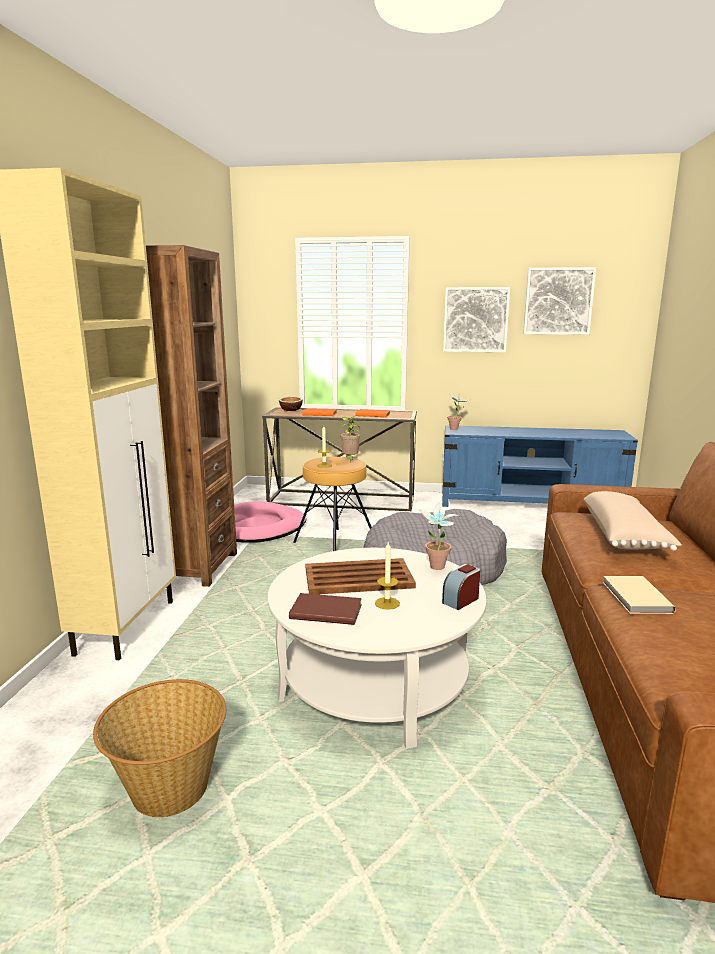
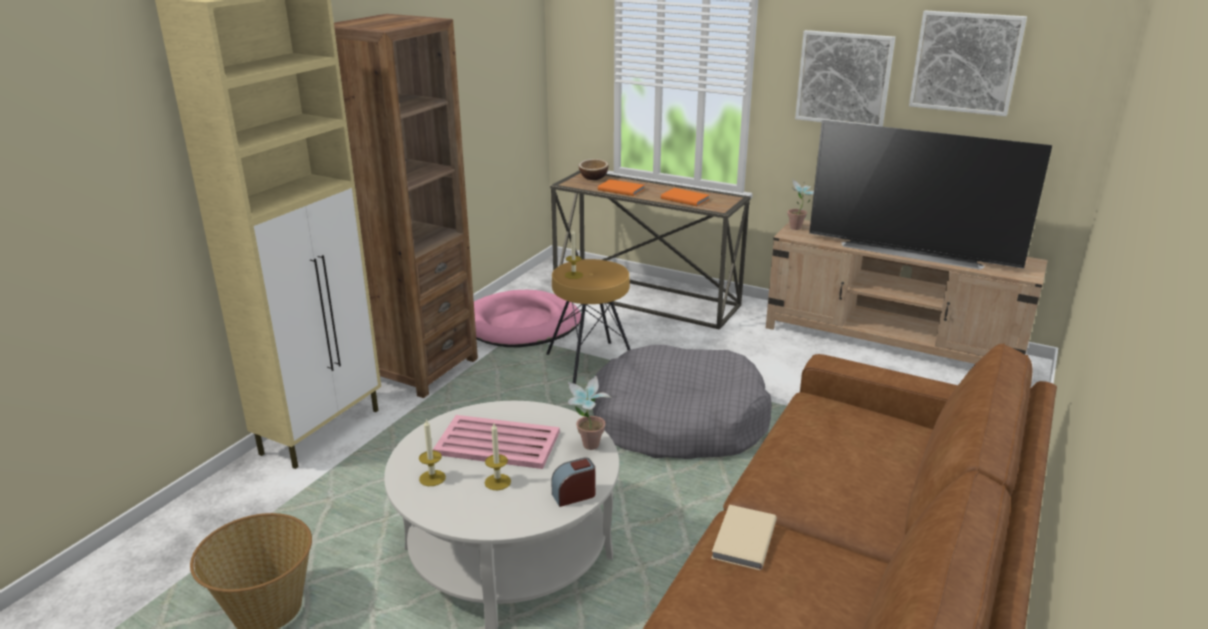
camera: 20 degrees right, 10 degrees up
(325, 611) = (432, 478): brown book -> candle
(350, 459) = (612, 269): potted plant -> none
(359, 578) = (498, 443): brown tray -> pink tray
(530, 503) = (891, 341): blue tv stand -> beige tv stand
(542, 433) = (912, 251): none -> television
(624, 536) = (834, 450): beige pillow -> none

